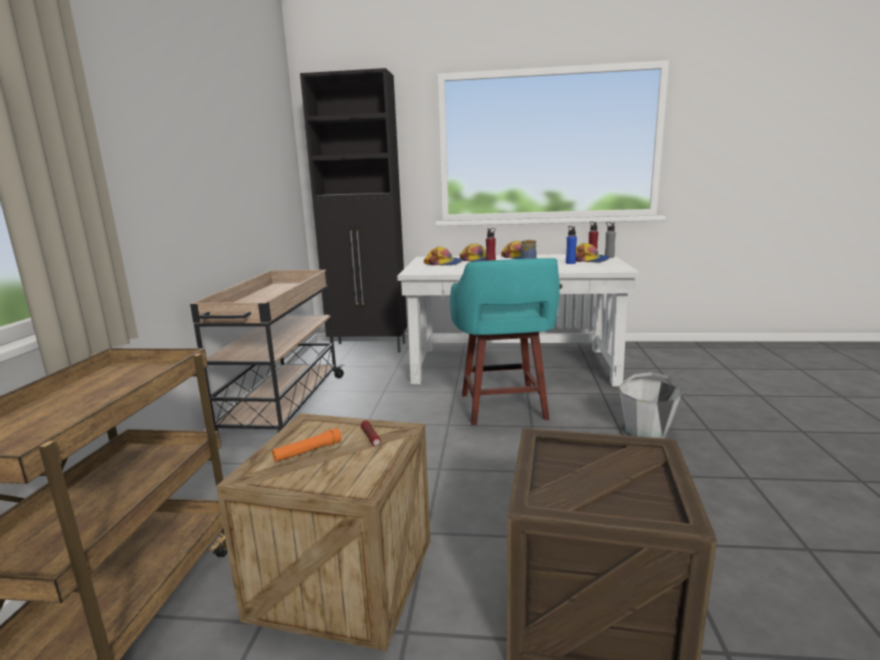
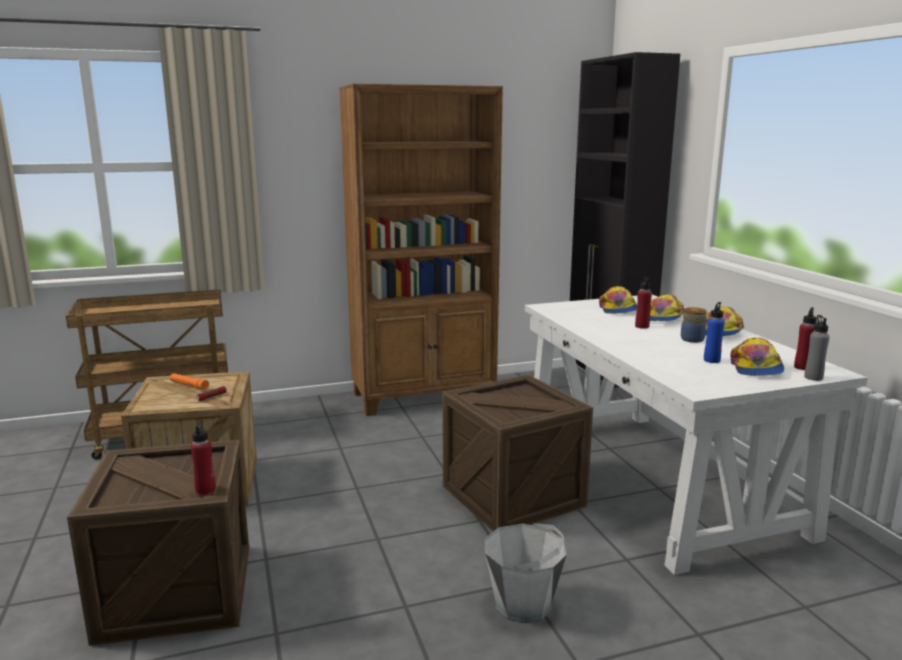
camera: 65 degrees right, 0 degrees up
(283, 408) = (424, 396): beige cart -> brown bookcase
(503, 408) = (513, 496): turquoise stool -> crate
(648, 448) = (205, 489): none -> red bottle

